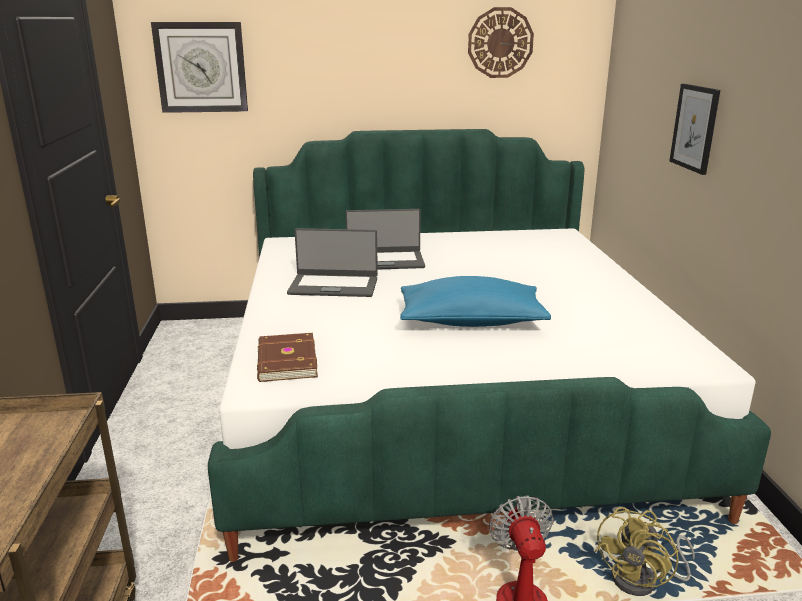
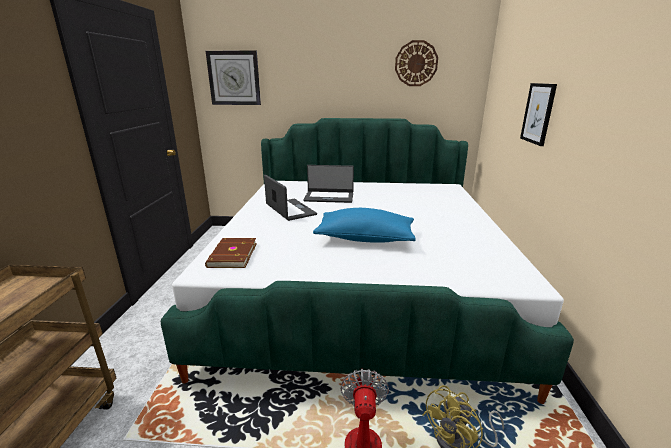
camera: 10 degrees right, 0 degrees up
(333, 286) = (289, 210): laptop -> laptop turned 135 degrees counterclockwise

